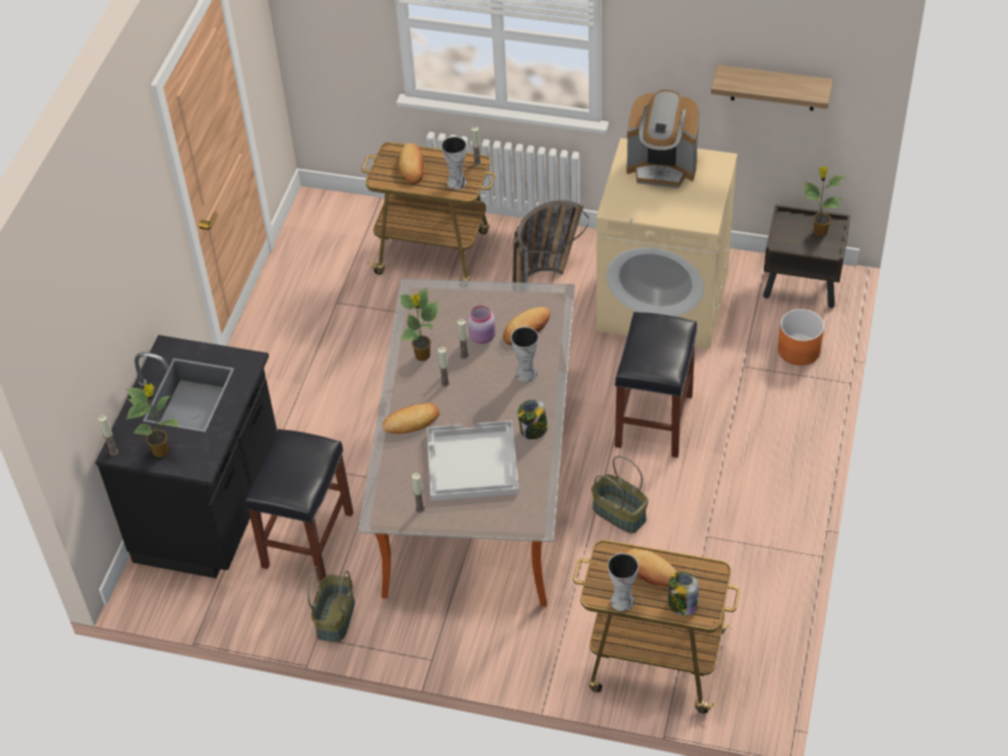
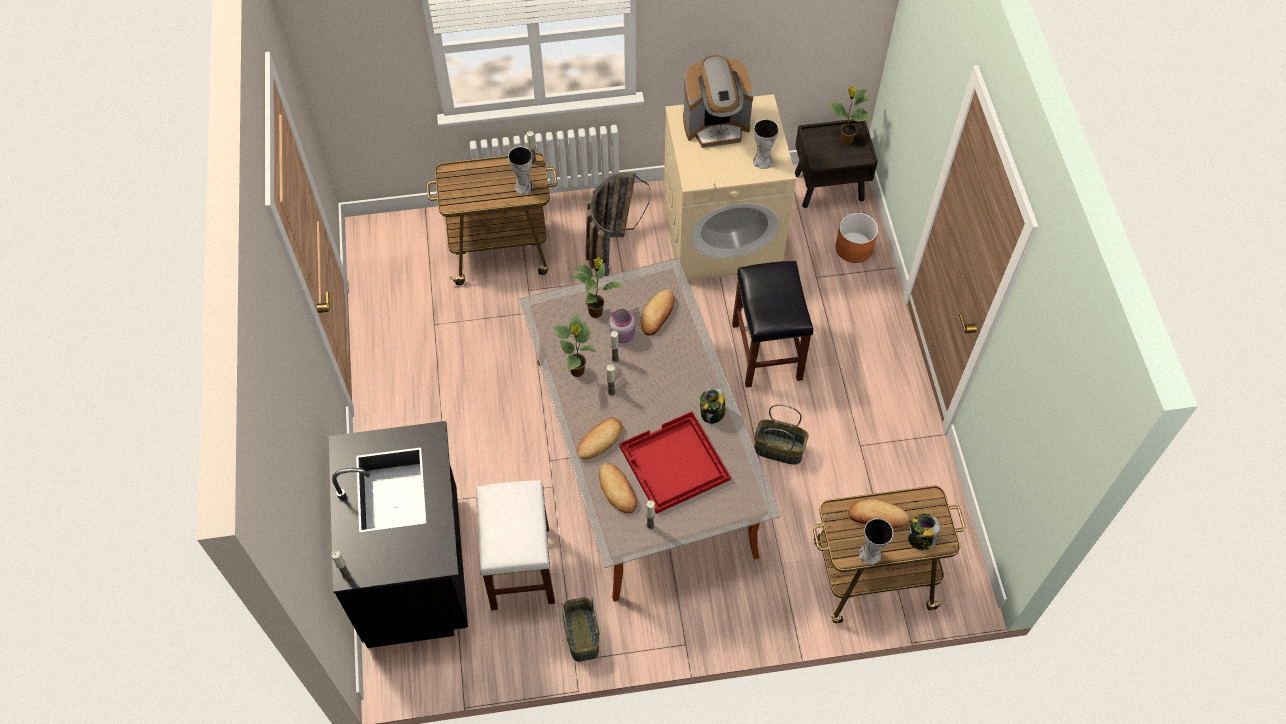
camera: 25 degrees left, 10 degrees up
(161, 450) = (393, 557): potted plant -> potted plant (596, 311)
(307, 538) = (519, 566): black stool -> white stool
(412, 166) = (475, 182): bread -> bread (617, 490)
(471, 463) = (674, 464): white tray -> red tray
(525, 373) = (678, 359): vase -> vase (761, 161)
(773, 88) = (798, 28): shelf -> none

